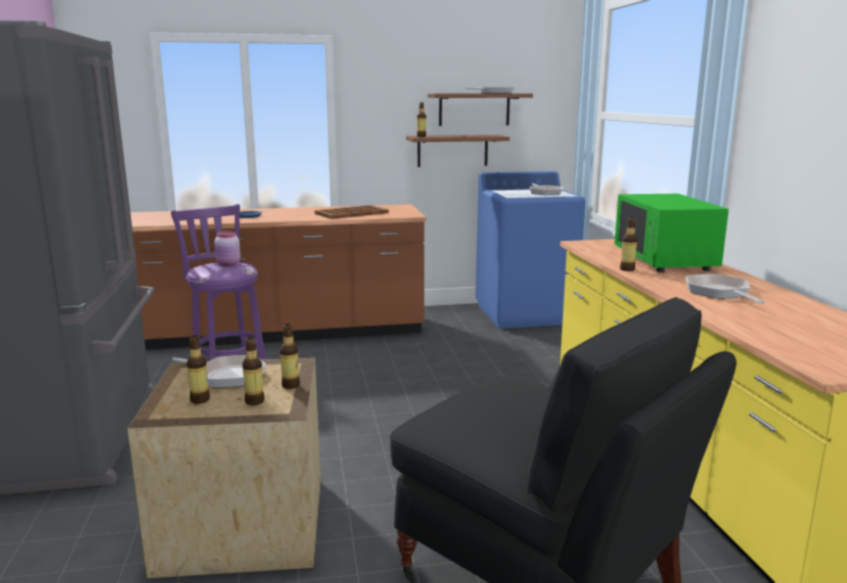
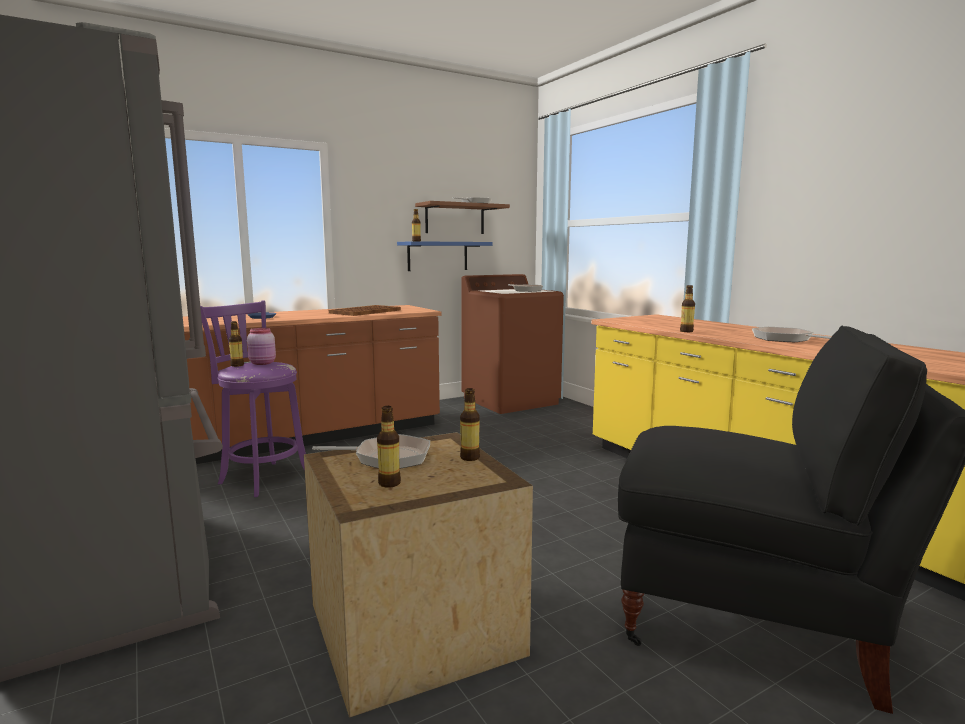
camera: 20 degrees left, 5 degrees down
(254, 401) = (453, 476): bottle -> bottle (237, 365)
(452, 150) = (437, 256): brown shelf -> blue shelf
(525, 313) = (511, 400): blue washing machine -> brown washing machine
(664, 260) = (699, 325): green microwave -> none

